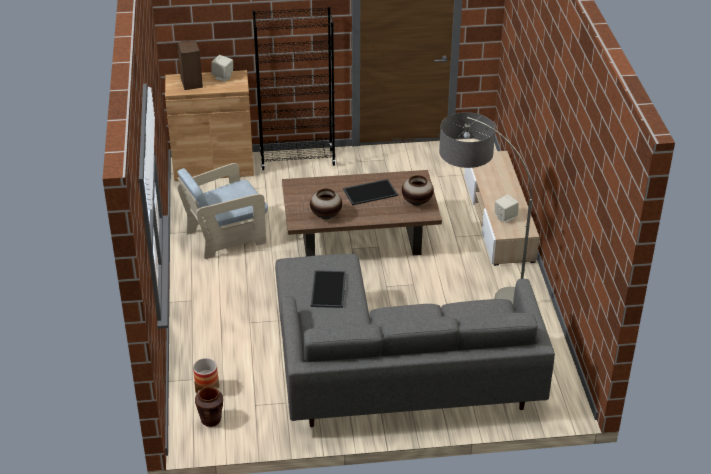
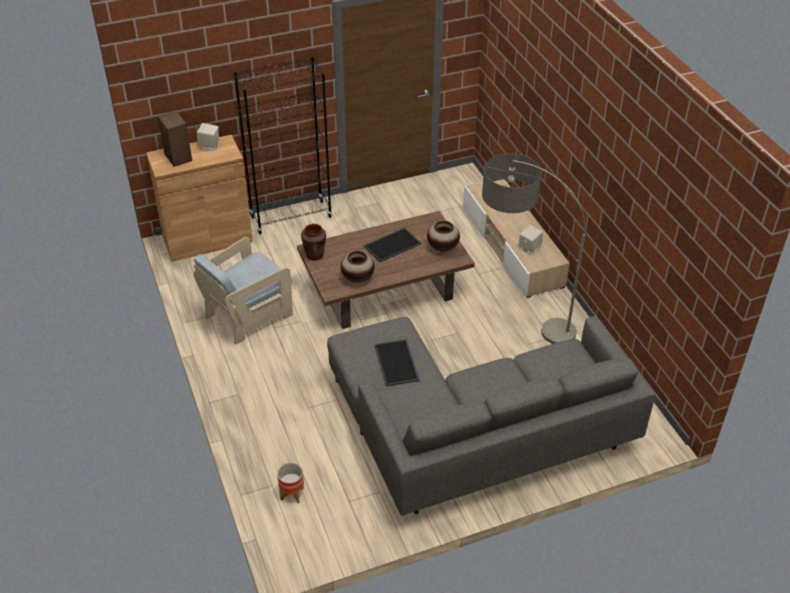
camera: 15 degrees left, 5 degrees up
(211, 420) = (309, 528): brown vase -> brown vase (314, 255)

